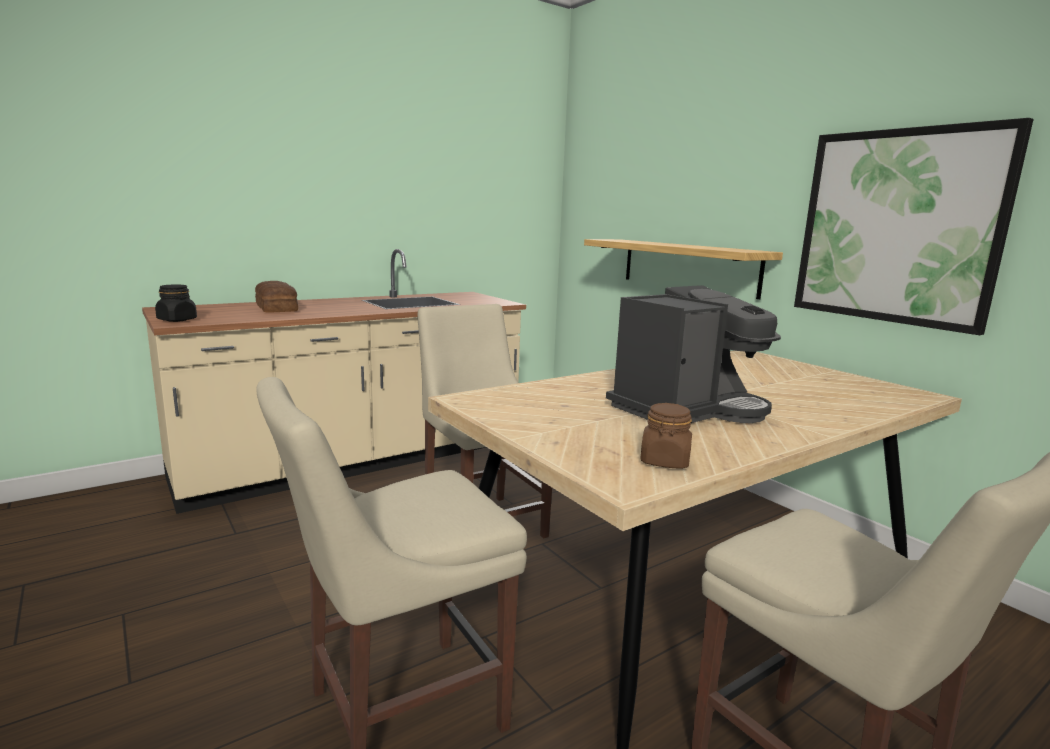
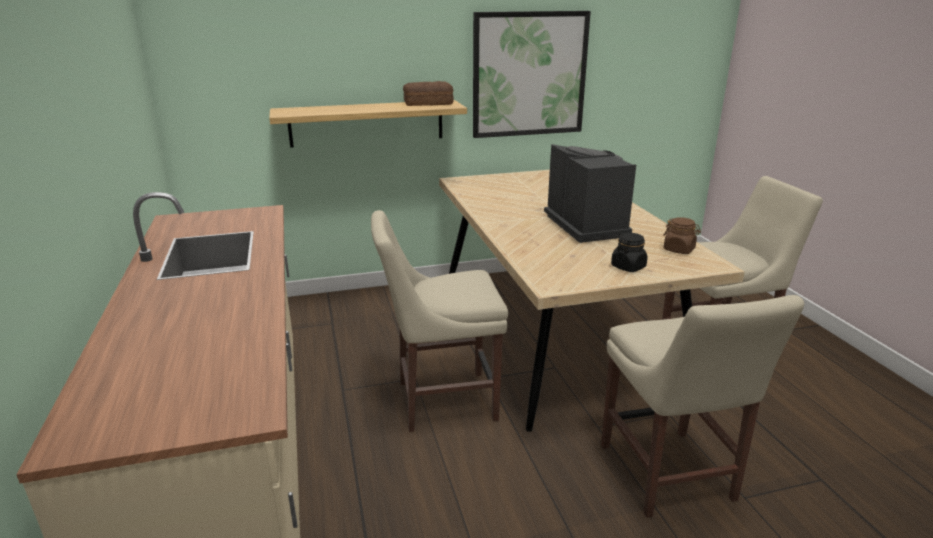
camera: 70 degrees left, 10 degrees up
(177, 320) = (221, 415): black jar -> black jar (628, 267)
(277, 308) = (172, 337): bread -> bread (427, 103)

